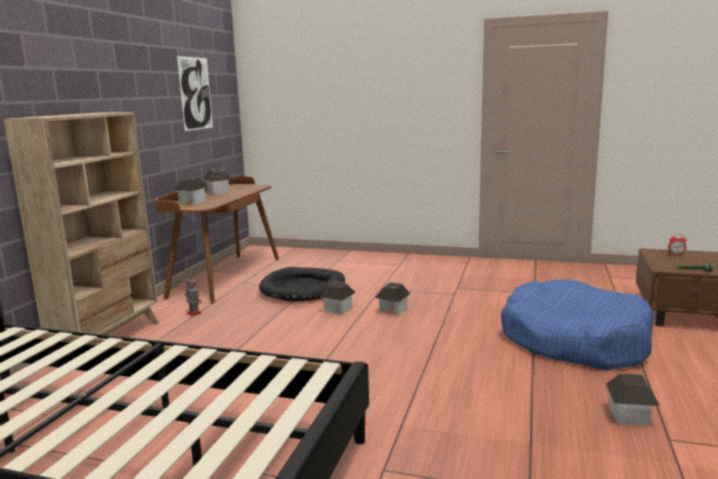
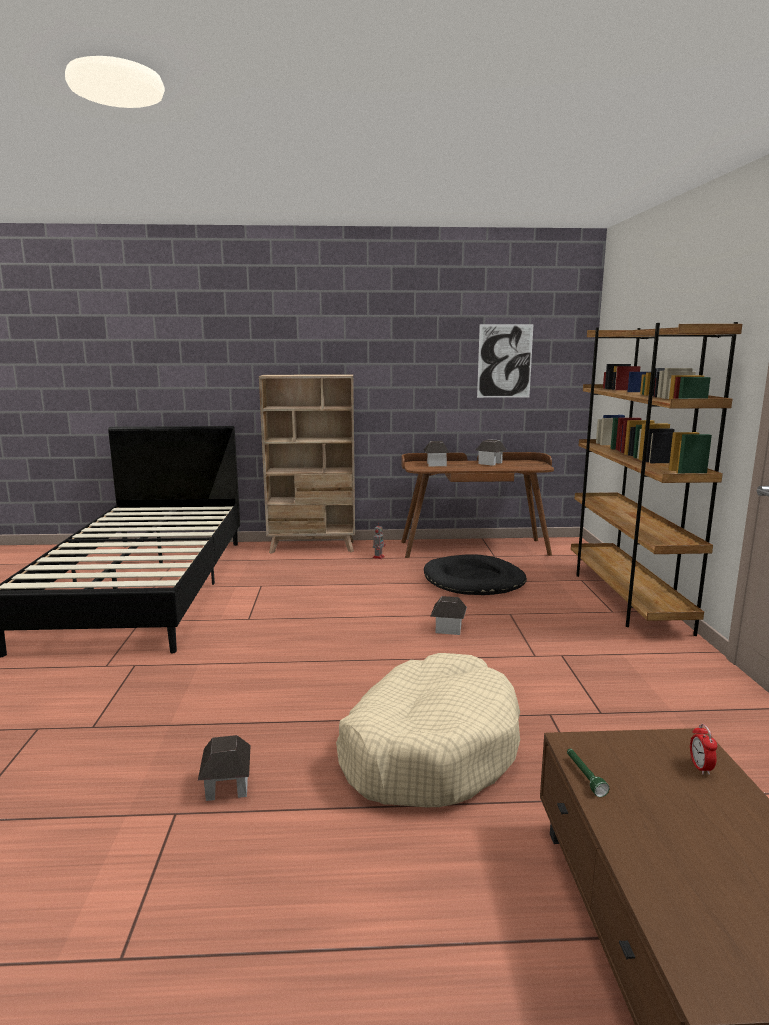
camera: 70 degrees right, 0 degrees up
(338, 309) = (430, 604): toy house -> none
(381, 257) = (626, 598): none -> brown bookcase
(574, 341) = (429, 749): blue dog bed -> beige dog bed

